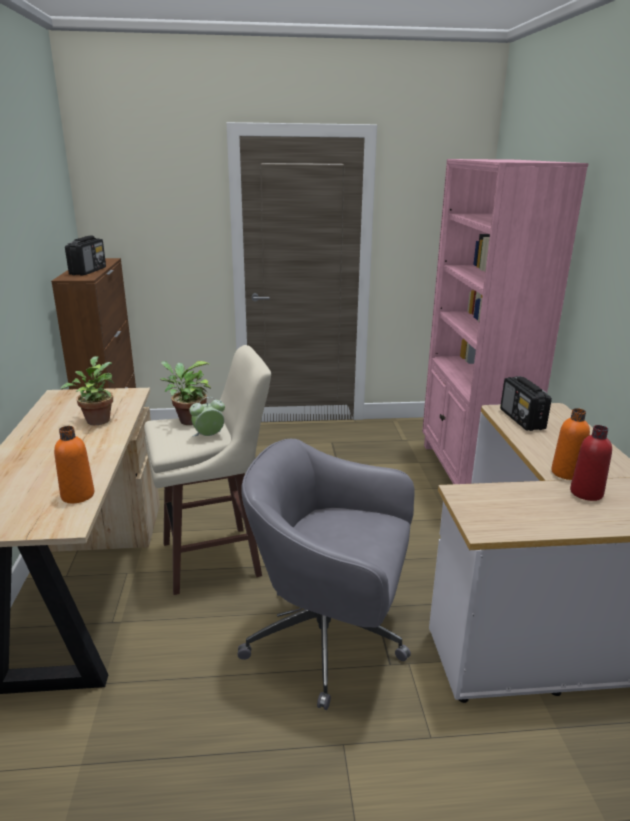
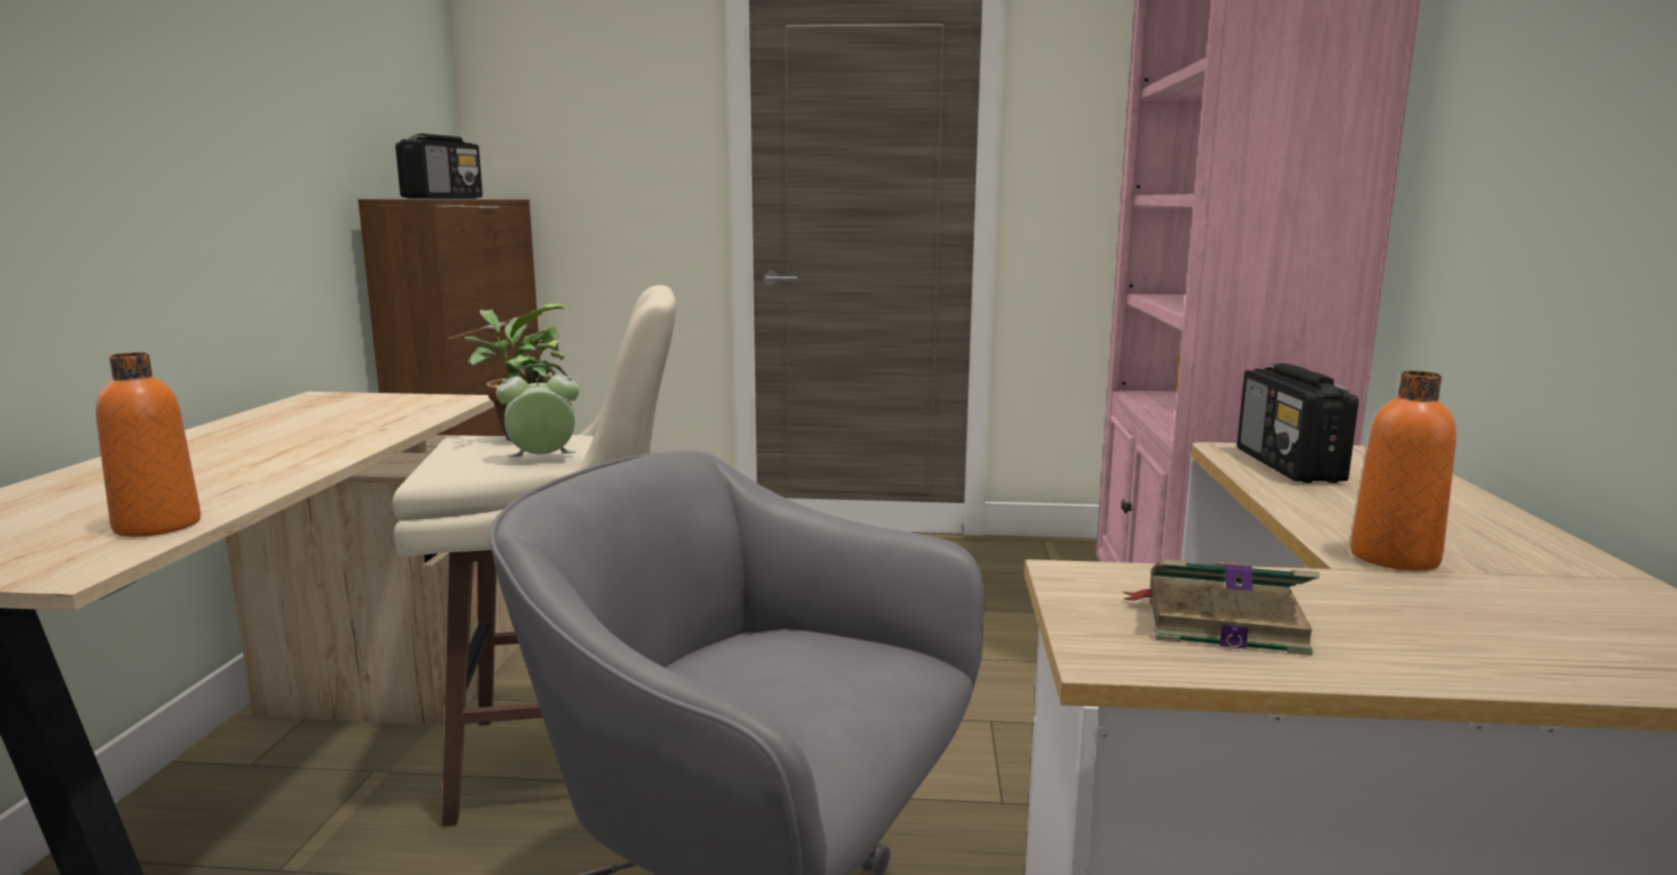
camera: 10 degrees right, 10 degrees down
(97, 419) = (347, 427): potted plant -> none
(513, 511) = (1219, 622): none -> book
(586, 493) = (1451, 599): red bottle -> none

